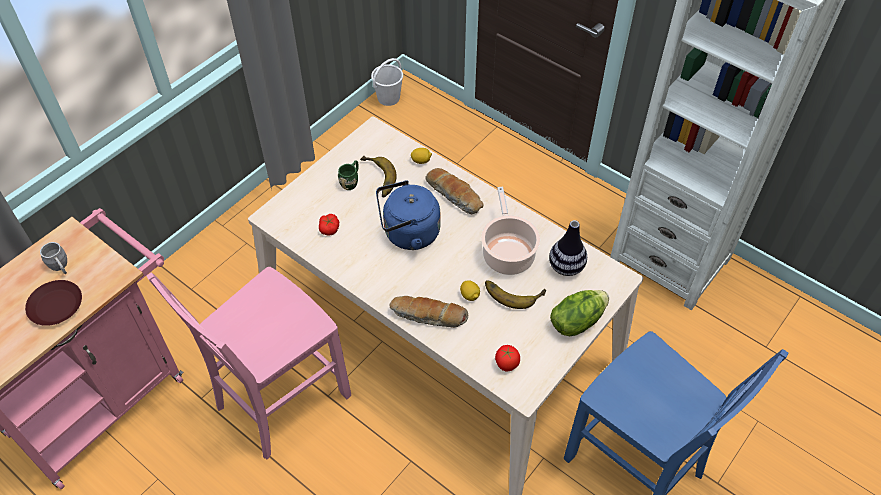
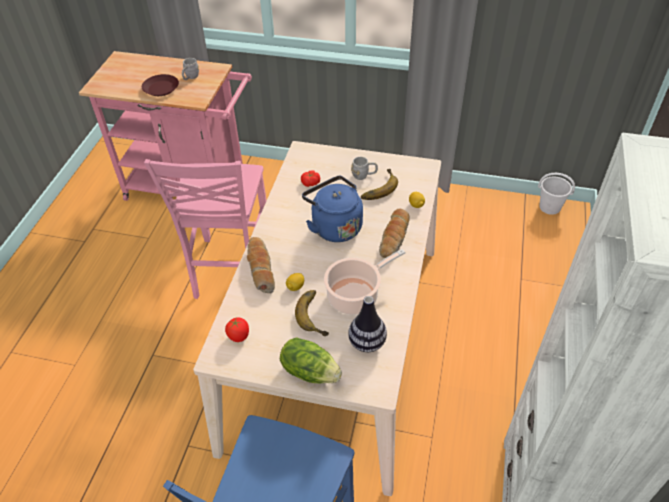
camera: 65 degrees right, 5 degrees down
(279, 401) = (231, 270): pink chair -> pink chair turned 105 degrees counterclockwise
(351, 181) = (364, 175): green mug -> grey mug

